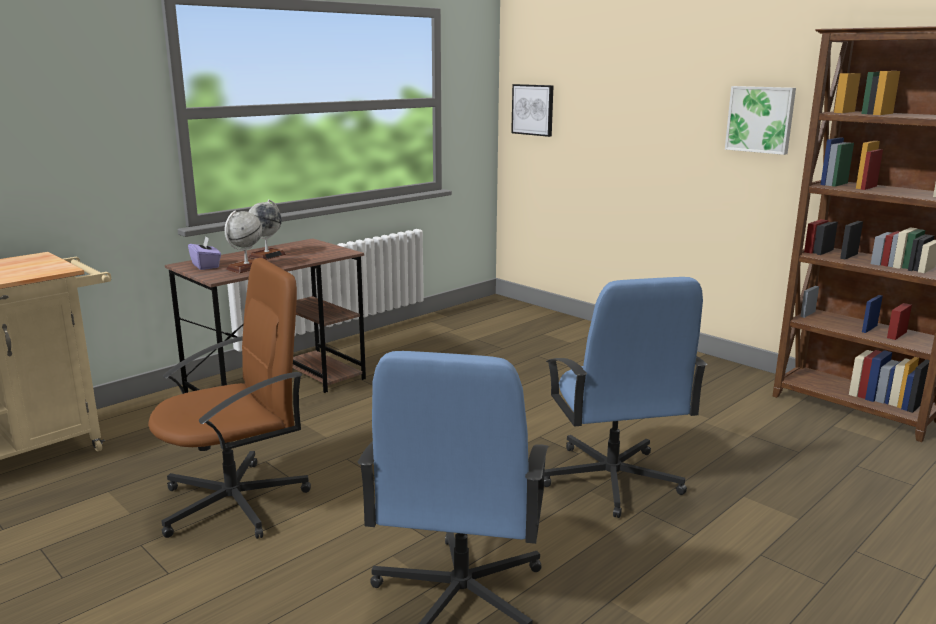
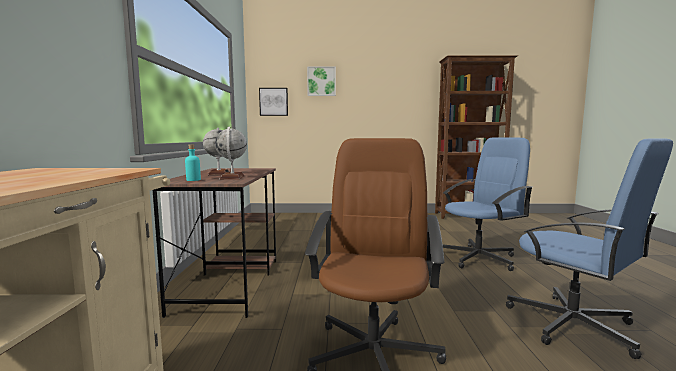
camera: 45 degrees left, 10 degrees down
(206, 266) = (193, 180): purple tissue box -> turquoise bottle
(611, 480) = (479, 258): blue office chair -> blue office chair turned 60 degrees counterclockwise
(760, 119) = (406, 99): picture -> picture (321, 81)

